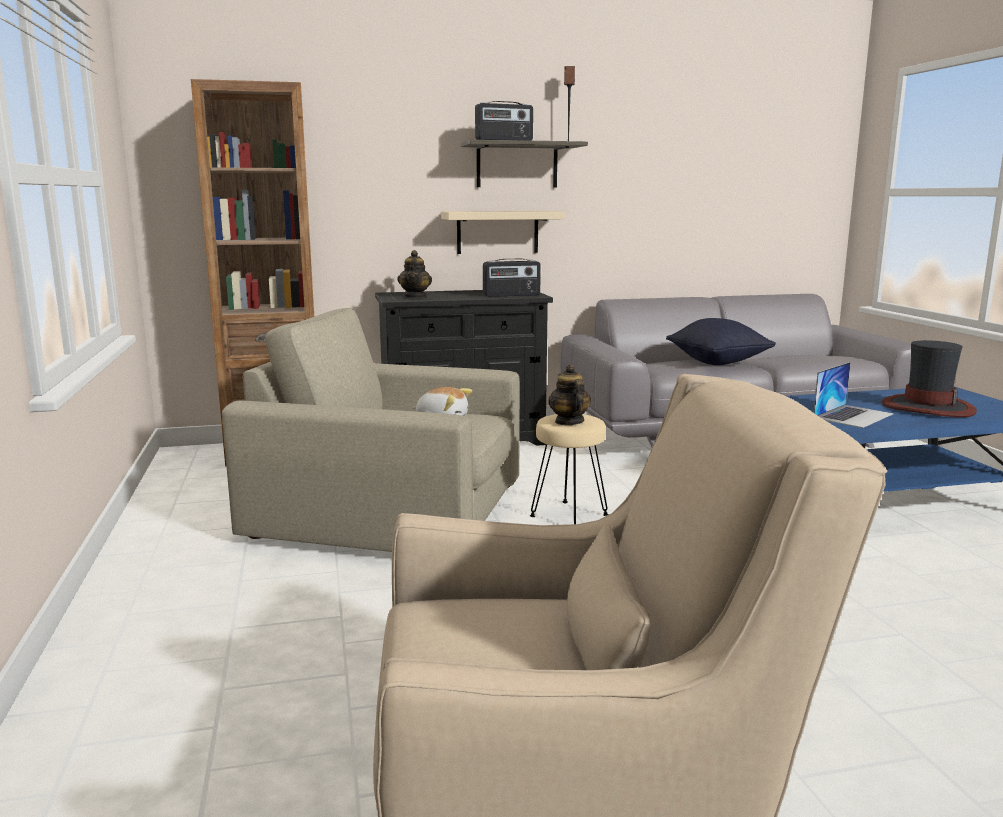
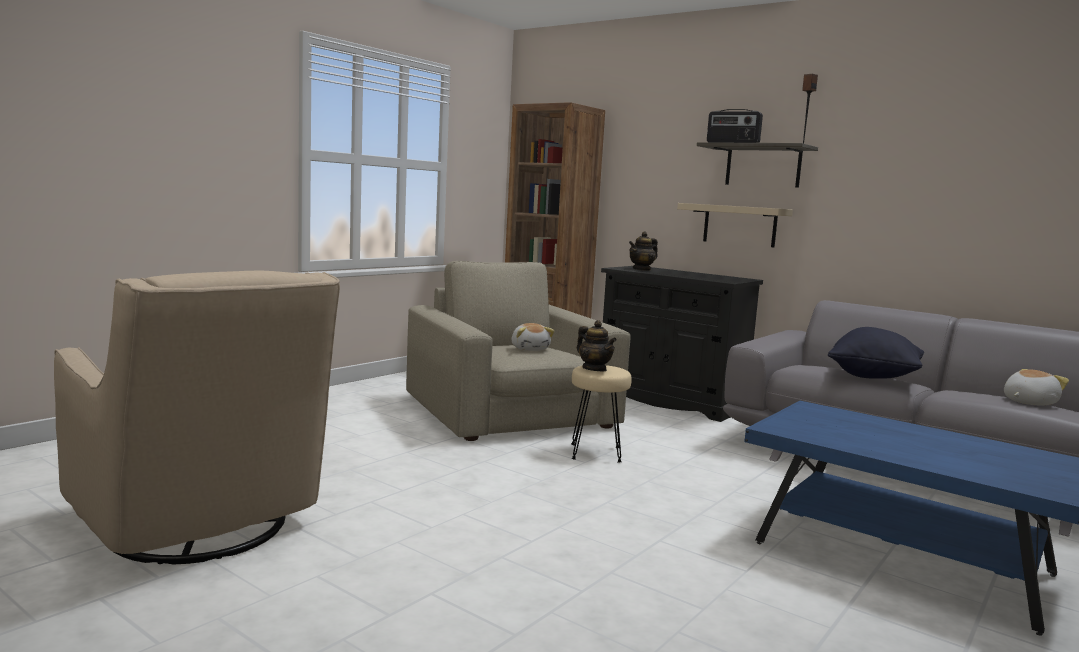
camera: 50 degrees right, 5 degrees down
(511, 295) = (711, 278): radio -> none
(569, 422) = (594, 369): teapot -> teapot turned 105 degrees clockwise
(818, 356) = (1028, 402): none -> plush toy
(853, 416) = (821, 429): laptop -> none
(927, 407) = (941, 453): hat -> none

